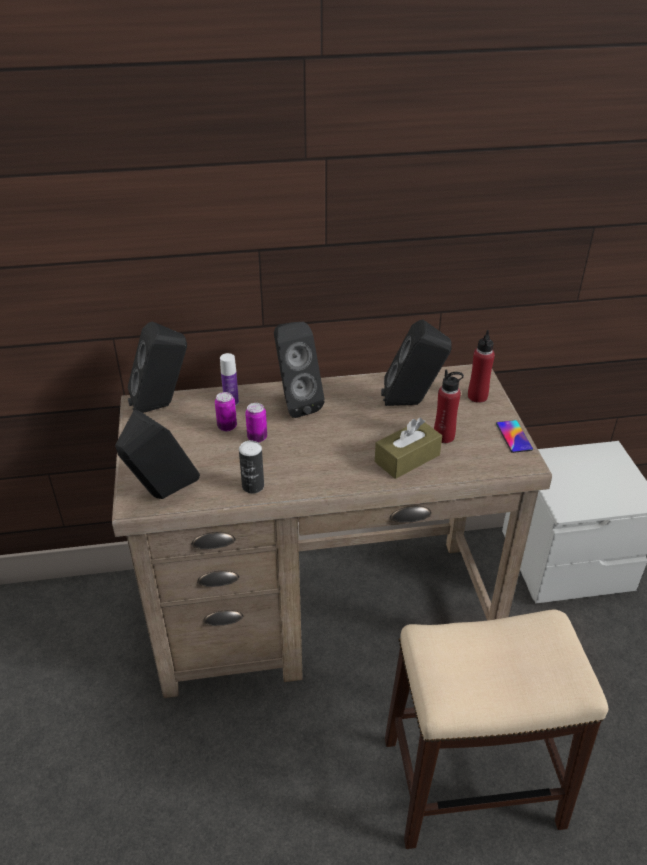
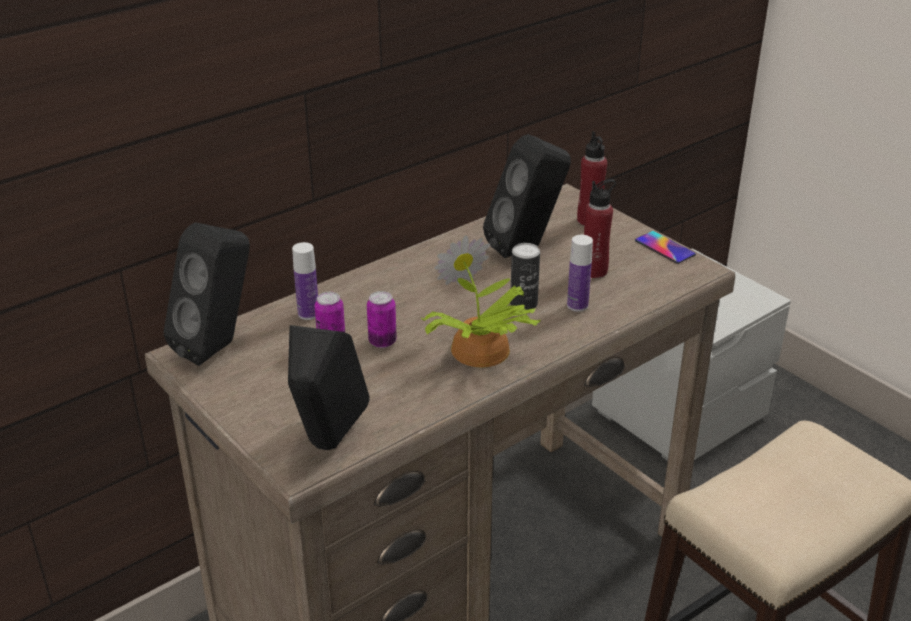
camera: 30 degrees left, 5 degrees down
(253, 486) = (431, 395): can -> can (523, 303)
(295, 404) = (391, 290): black speaker -> none
(310, 468) = (479, 352): none -> potted plant
(407, 458) = (577, 305): brown tissue box -> bottle

